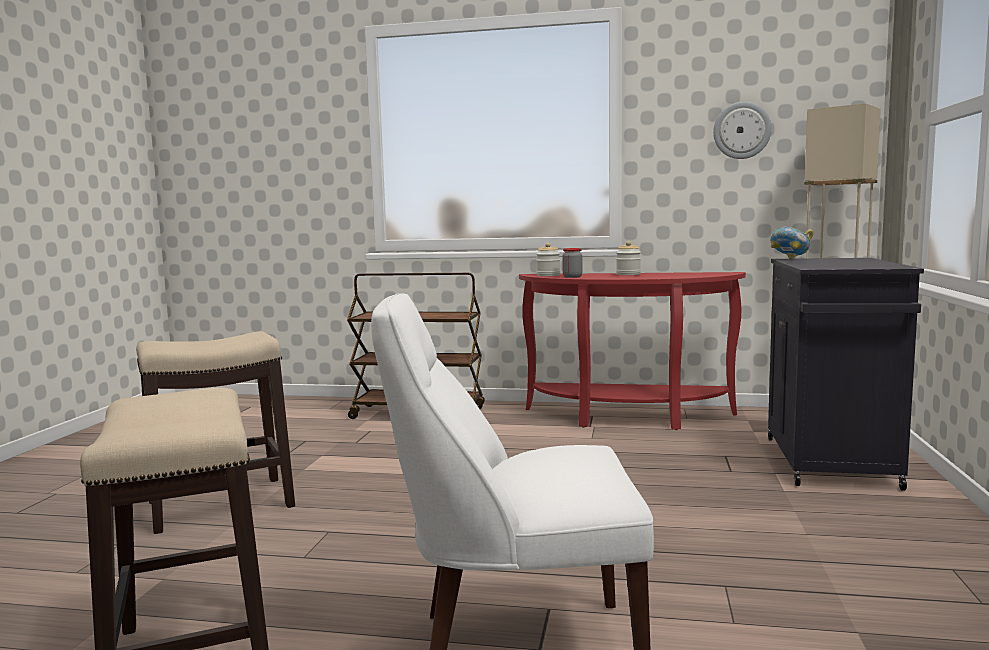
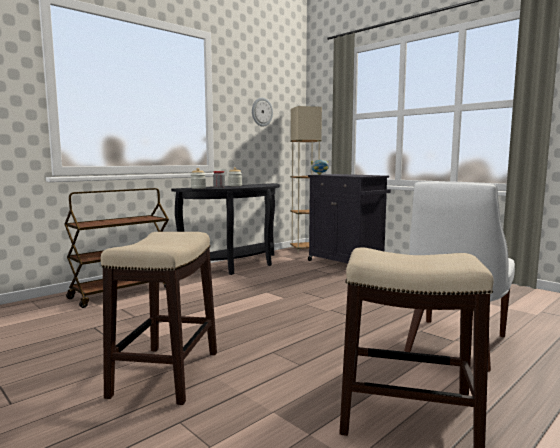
camera: 55 degrees left, 0 degrees up
(628, 419) = (239, 266): red console table -> black console table

